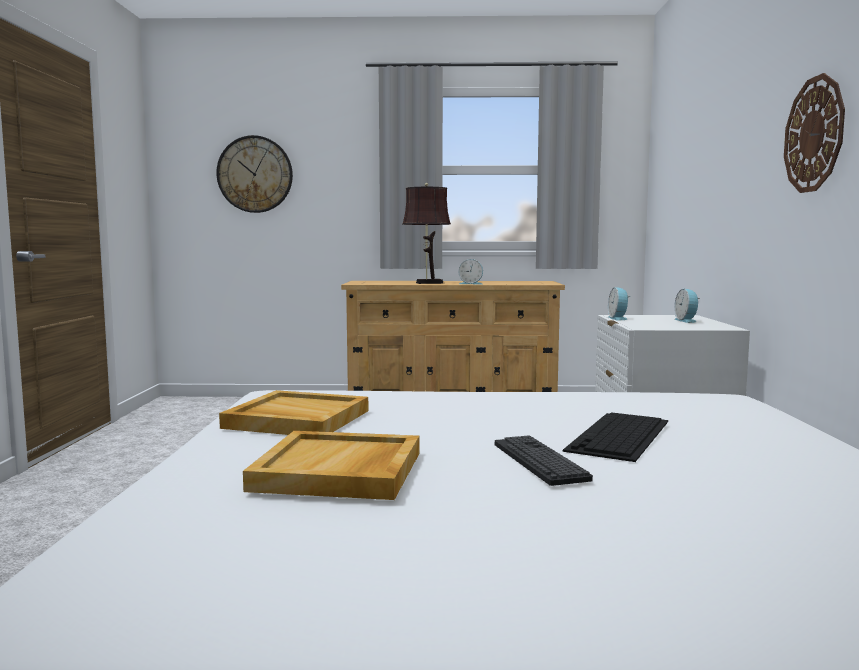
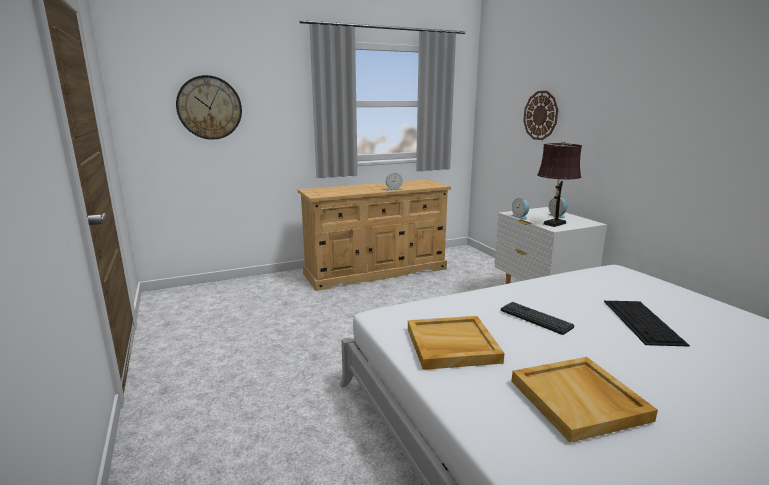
camera: 25 degrees left, 10 degrees up
(426, 283) = (362, 190): brown table lamp -> brown table lamp (553, 224)
(539, 461) = (653, 358): keyboard -> keyboard (535, 318)
(814, 134) = (673, 120): wall clock -> wall clock (540, 115)

